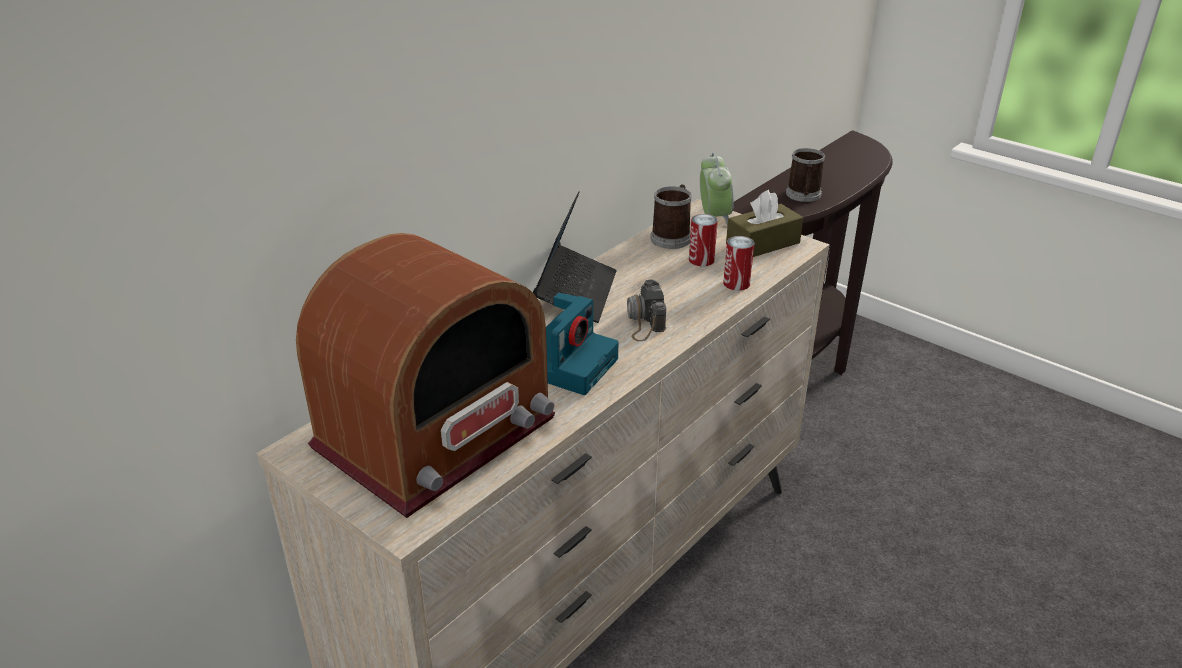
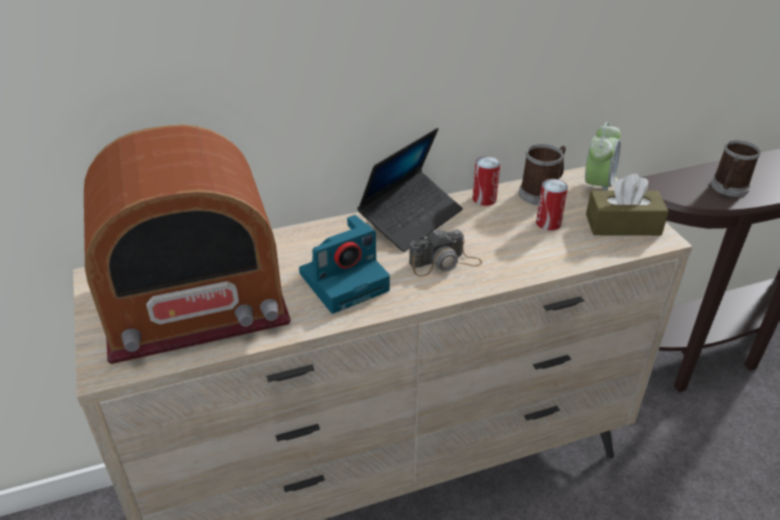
camera: 30 degrees right, 5 degrees up
(644, 320) = (445, 263): camera -> camera turned 135 degrees counterclockwise
(736, 283) = (560, 256): can -> can (484, 199)

